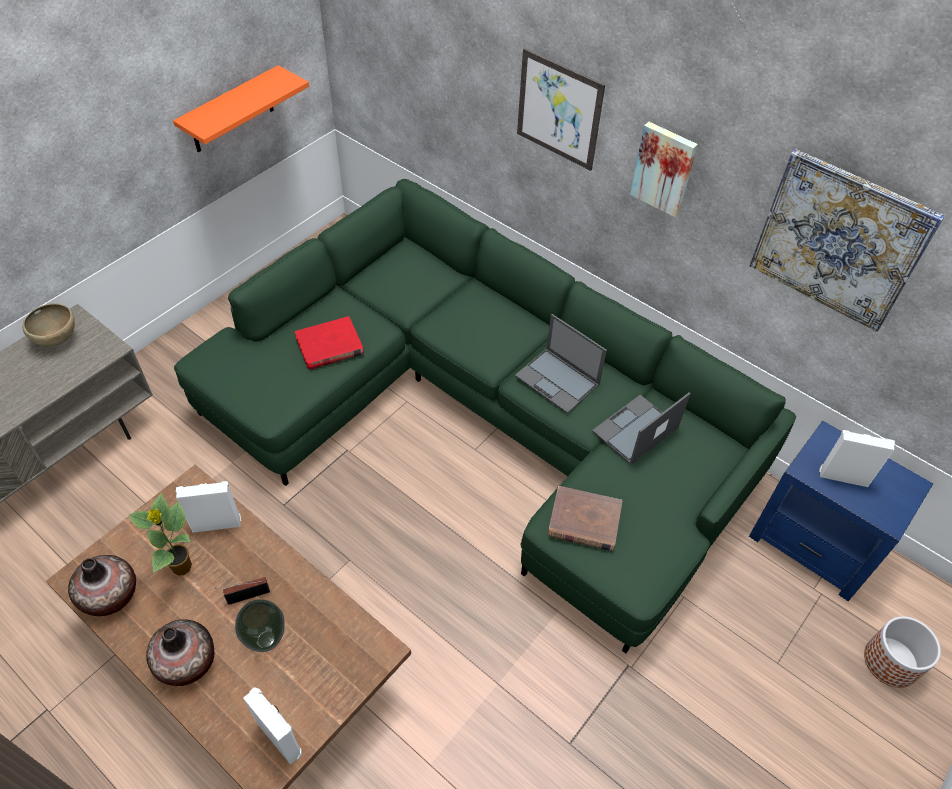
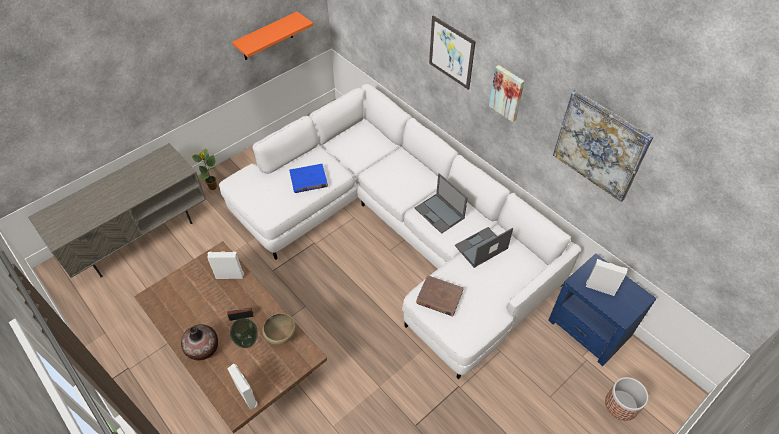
camera: 10 degrees right, 0 degrees up
(58, 339) = (156, 162): brown bowl -> brown bowl (281, 336)
(110, 596) = (167, 308): vase -> none
(182, 568) = (208, 298): potted plant -> potted plant (213, 187)
(330, 346) = (308, 180): red book -> blue book
(484, 417) = (399, 231): green sofa -> white sofa

